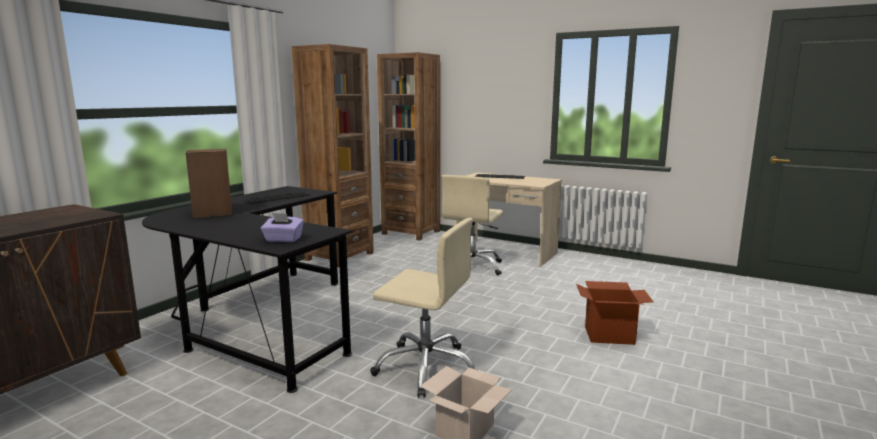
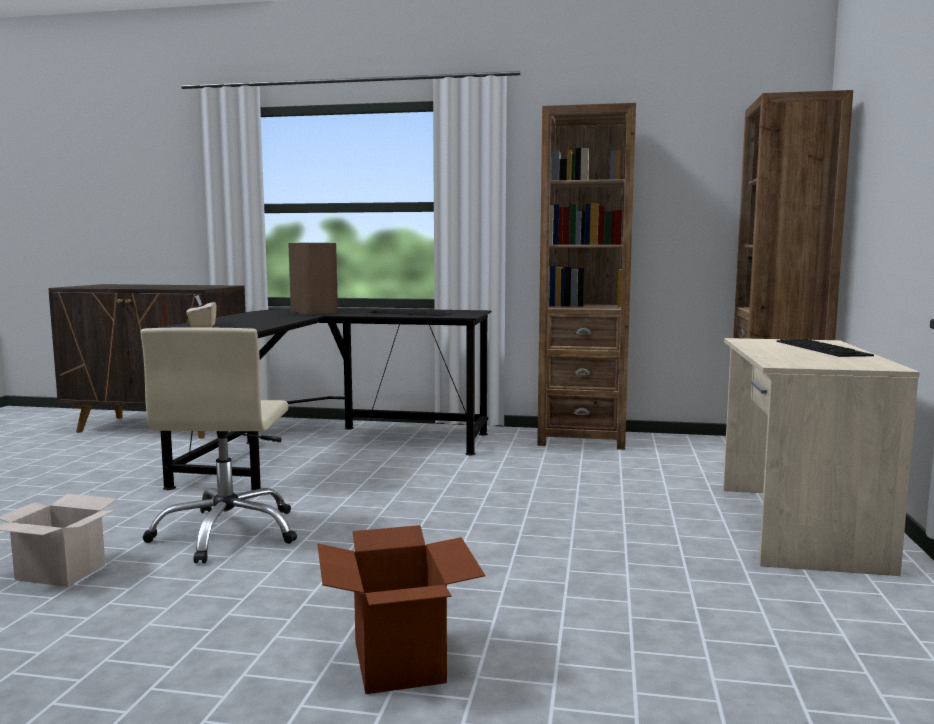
camera: 70 degrees right, 5 degrees down
(283, 240) = (202, 326): purple tissue box -> beige tissue box
(472, 267) = (654, 511): beige office chair -> none

